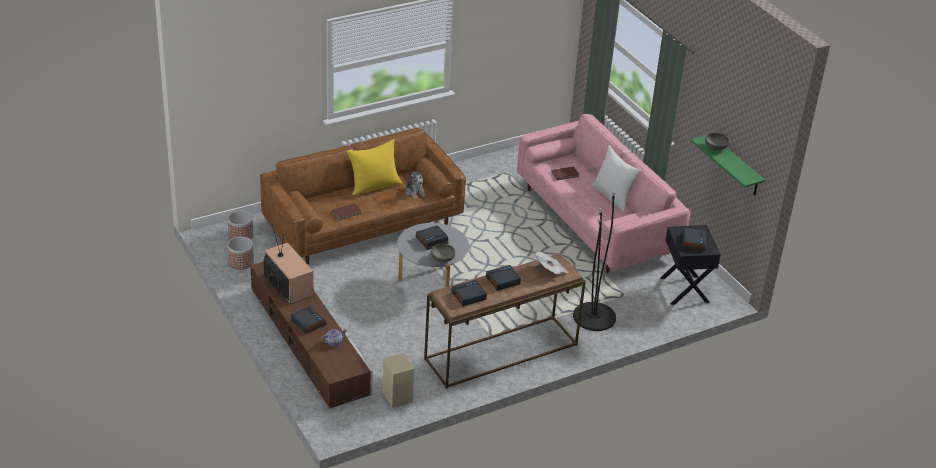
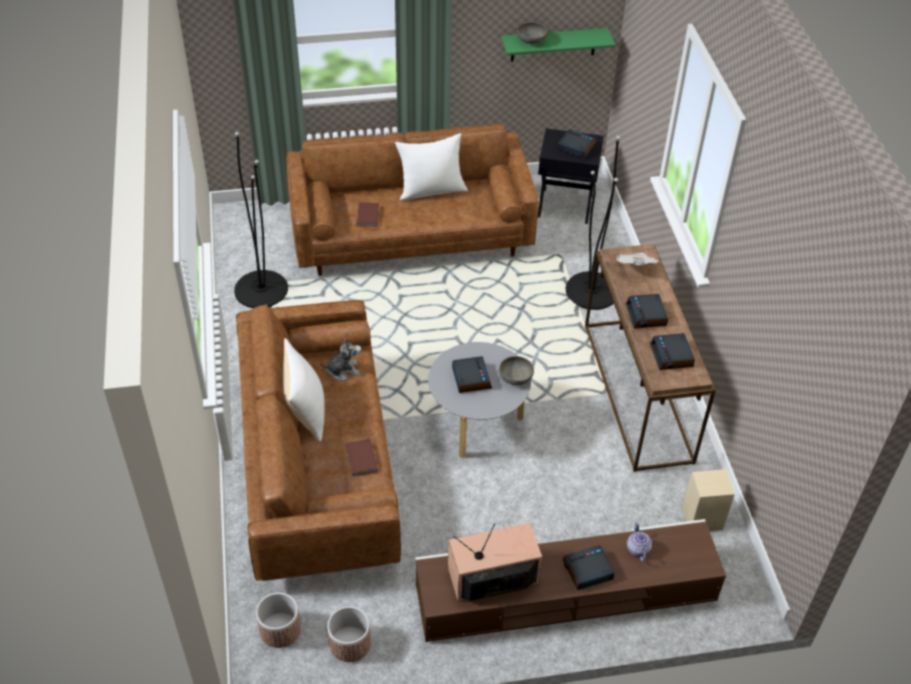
camera: 70 degrees left, 10 degrees up
(374, 185) = (306, 411): yellow pillow -> white pillow
(499, 170) = (261, 289): none -> black floor lamp
(596, 221) = (410, 235): pink sofa -> brown sofa

